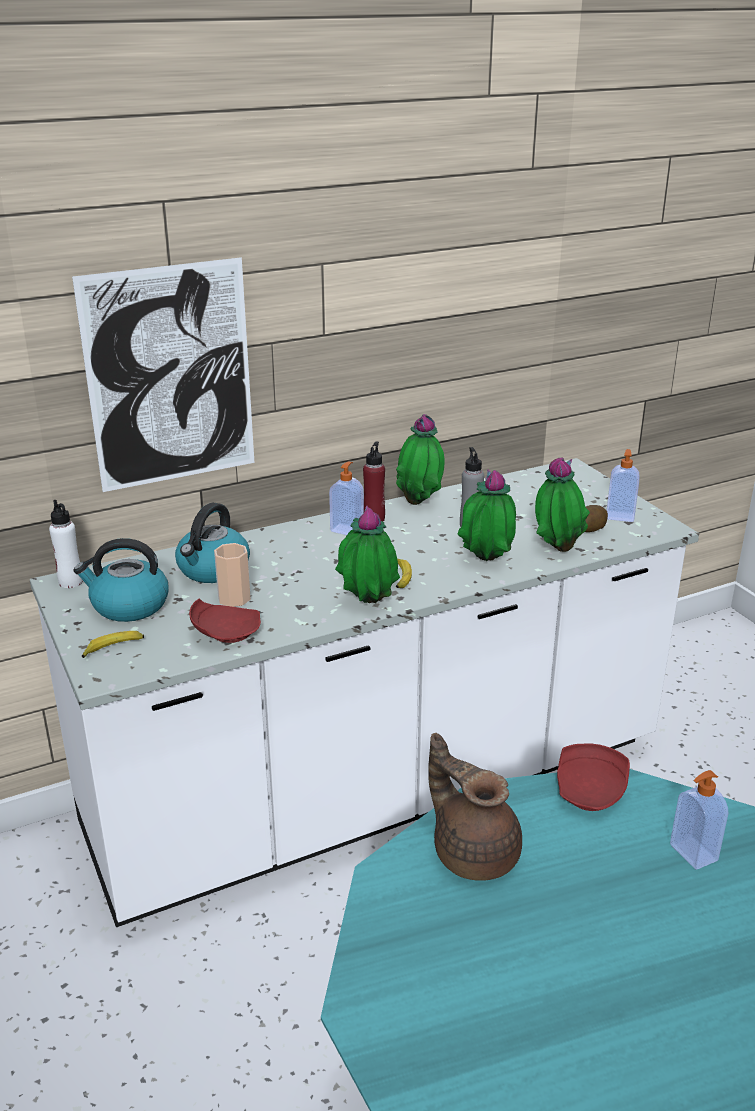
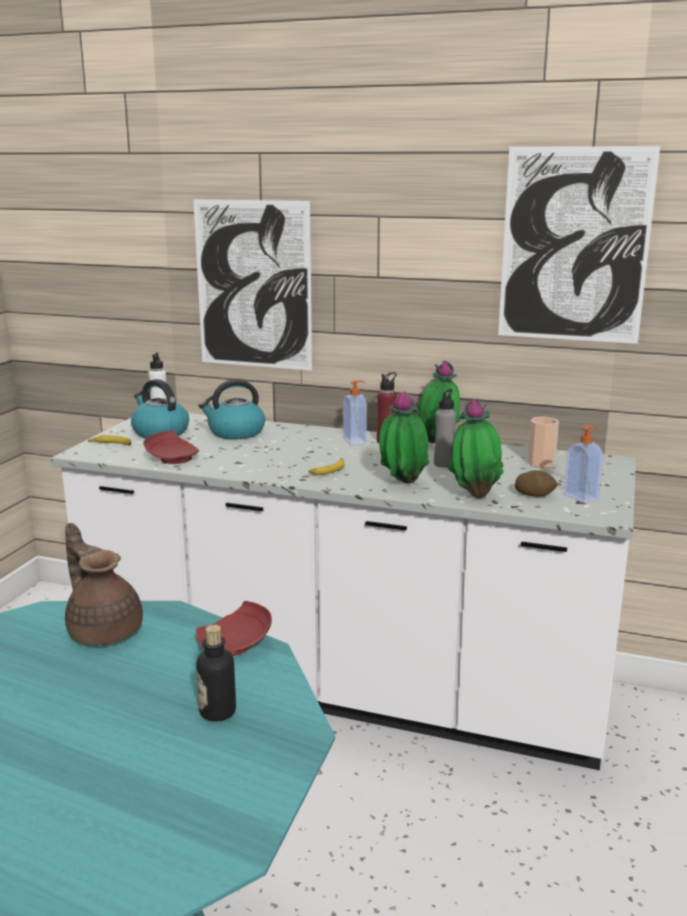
camera: 45 degrees right, 10 degrees down
(234, 598) = (214, 447): cup -> cup (541, 463)
(367, 605) = (274, 475): potted plant -> none
(473, 852) = (104, 630): brown teapot -> brown teapot turned 45 degrees counterclockwise
(521, 267) = (574, 246): none -> picture
(692, 853) = (217, 711): soap dispenser -> bottle

